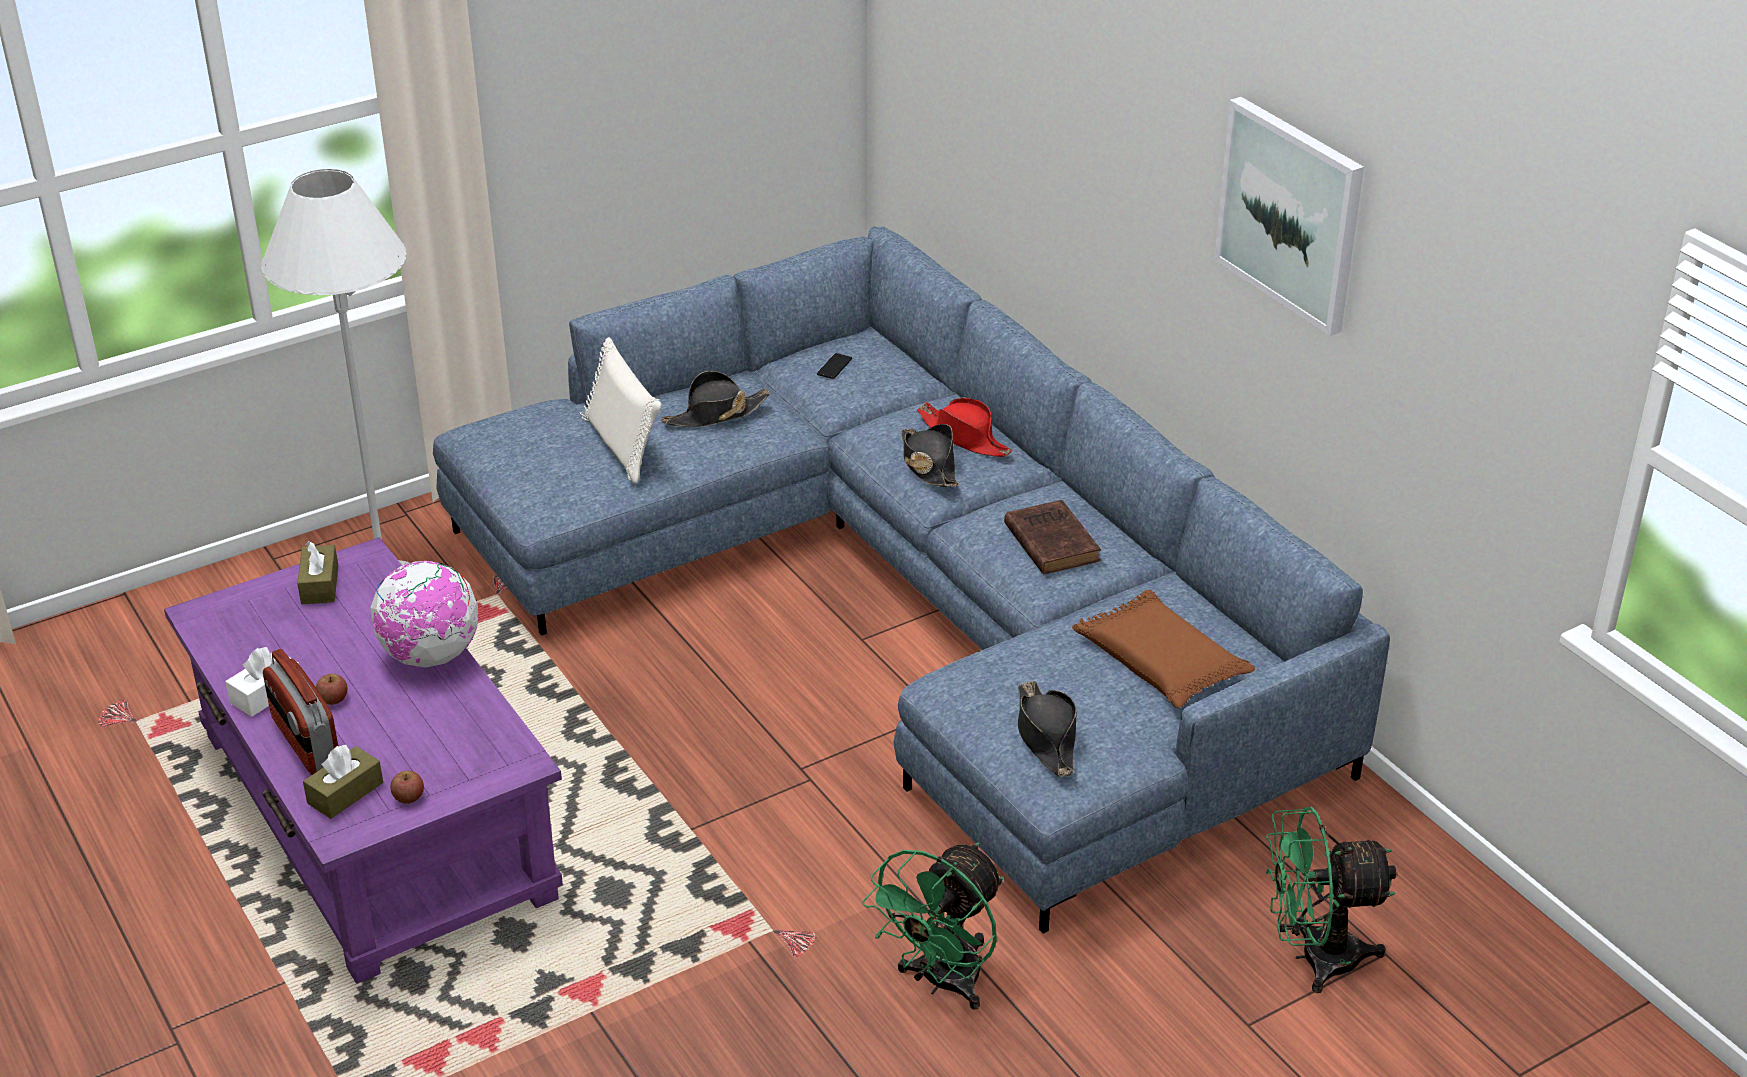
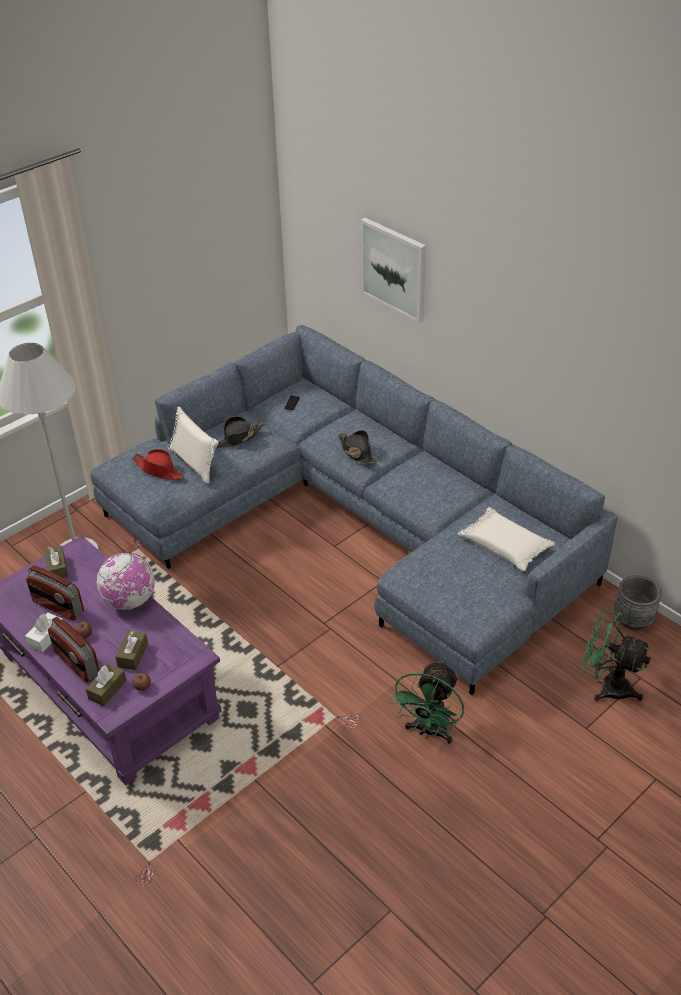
camera: 10 degrees left, 5 degrees up
(301, 648) = (58, 607): none -> radio
(408, 744) = (133, 655): none -> brown tissue box
(964, 437) = (370, 434): red hat -> red hat (159, 470)
(1046, 736) = (461, 596): black hat -> none
(1050, 541) = (430, 486): brown book -> none
(1161, 658) = (505, 543): brown pillow -> white pillow
(1290, 213) = (550, 310): picture -> picture (394, 269)
(1313, 957) = (607, 686): green fan -> green fan turned 45 degrees clockwise
(1404, 850) = (633, 620): none -> grey planter

